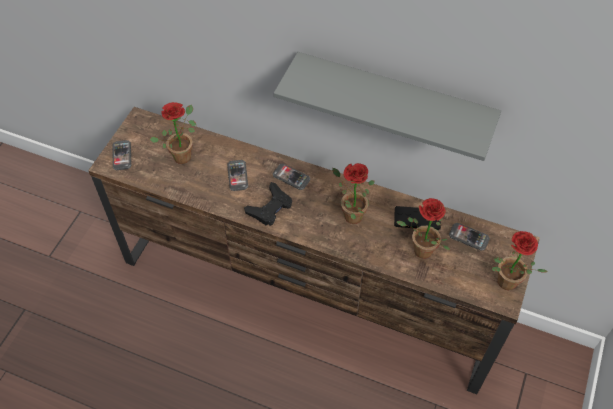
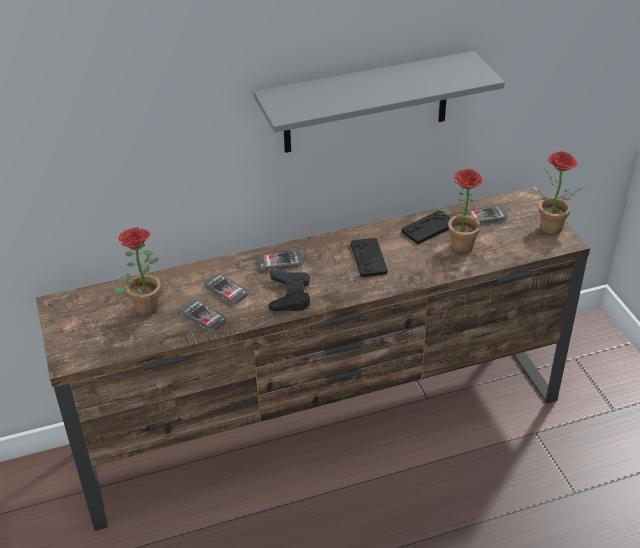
camera: 40 degrees left, 15 degrees down
(122, 156) = (76, 344): phone -> phone (203, 317)
(349, 214) = (368, 258): potted plant -> black game controller

